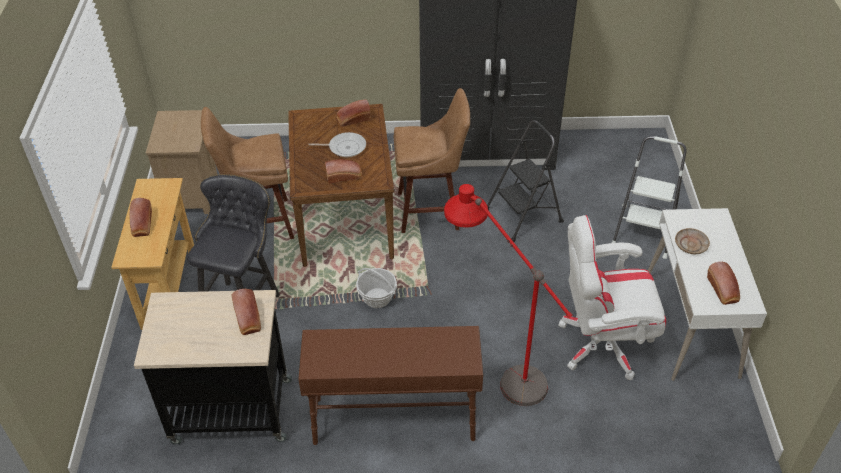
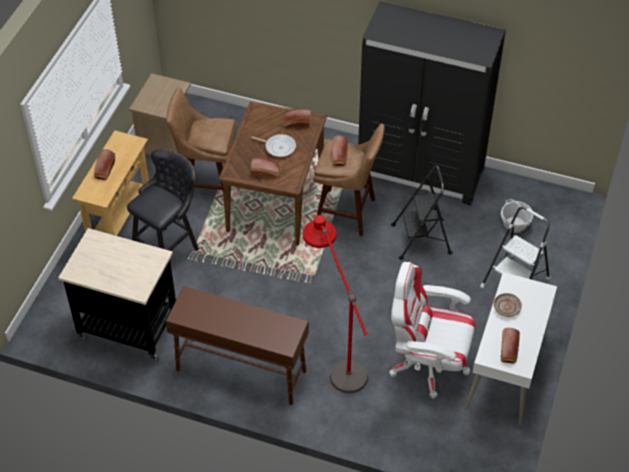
camera: 20 degrees right, 5 degrees up
(248, 319) = (144, 268): bread -> bread (339, 156)
(377, 298) = (271, 274): basket -> basket (514, 224)

